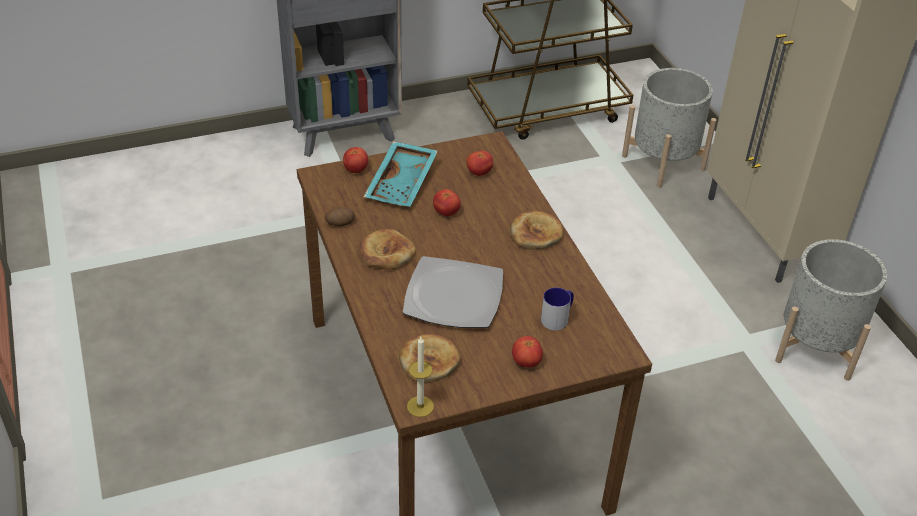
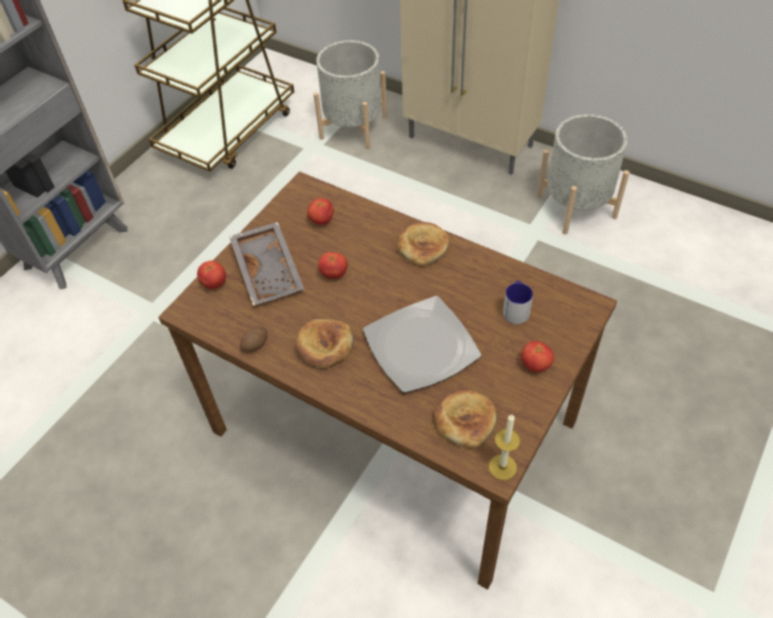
camera: 35 degrees left, 10 degrees up
(403, 183) = (269, 270): turquoise tray -> grey tray

